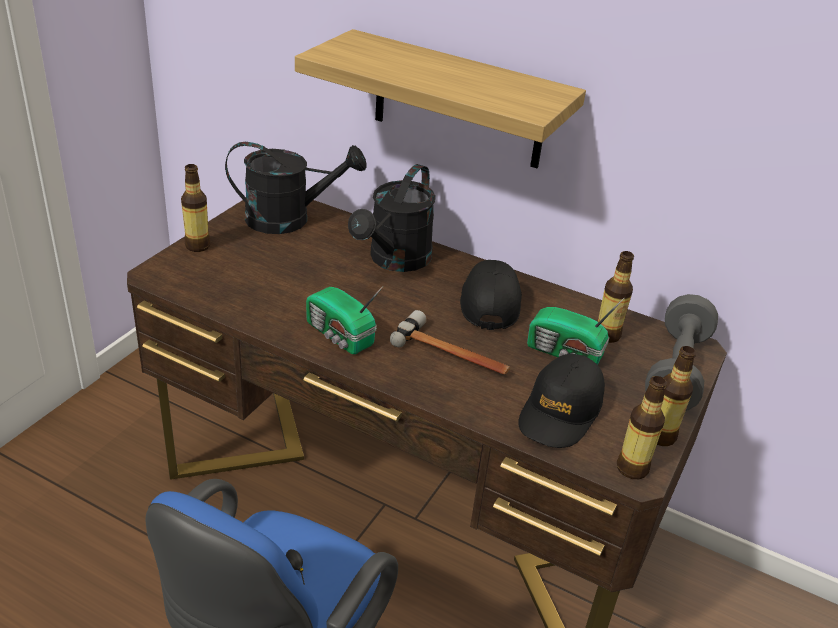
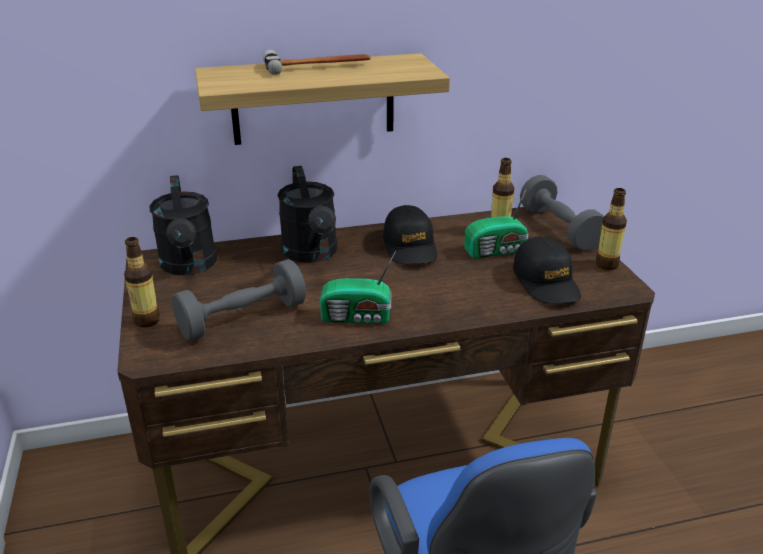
camera: 40 degrees left, 5 degrees down
(258, 283) = (242, 318): none -> grey dumbbell
(289, 219) = (189, 266): black watering can -> black watering can turned 120 degrees clockwise
(452, 353) = (441, 287): hammer -> hammer (318, 67)
(489, 301) = (410, 246): black cap -> black cap turned 150 degrees counterclockwise
(632, 468) = (622, 288): bottle -> none

